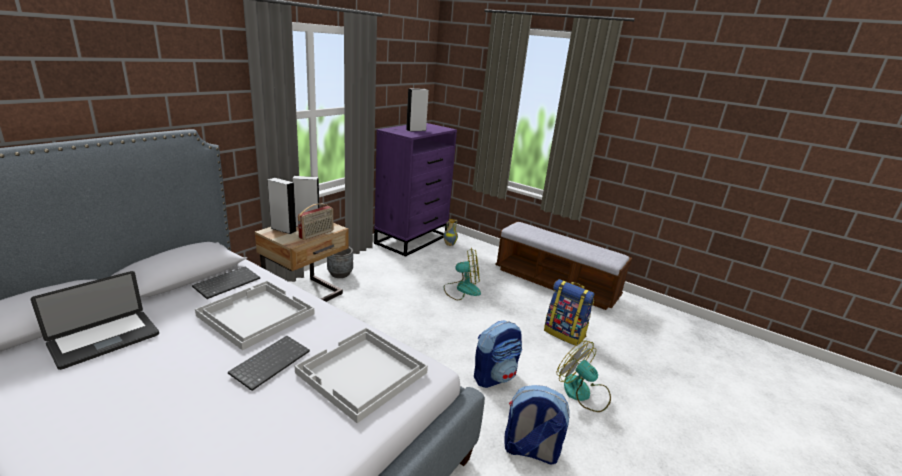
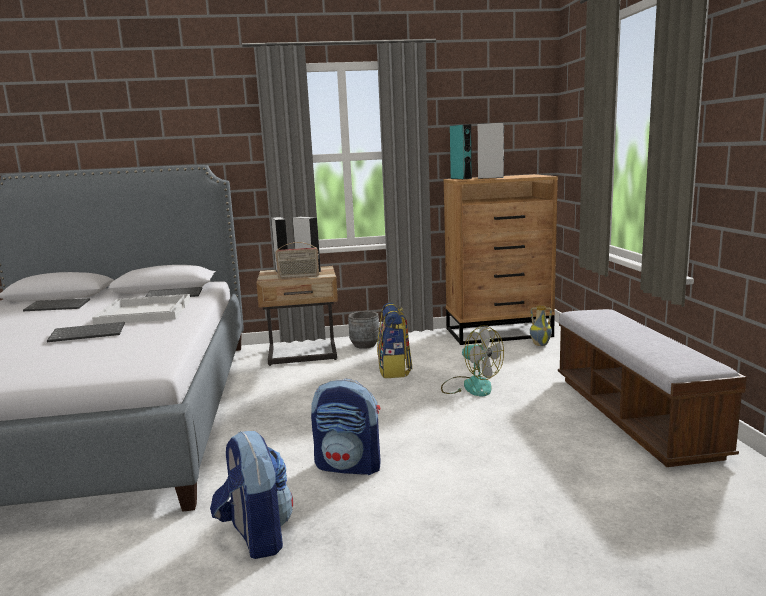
camera: 50 degrees right, 10 degrees down
(104, 340) = (59, 306): laptop -> keyboard
(362, 374) = (111, 353): white tray -> none
(394, 130) = (461, 178): none -> turquoise speaker
(412, 239) = (499, 332): purple dresser -> brown dresser
(565, 334) = (528, 466): backpack -> backpack (395, 370)
(582, 393) = (422, 527): fan -> none

